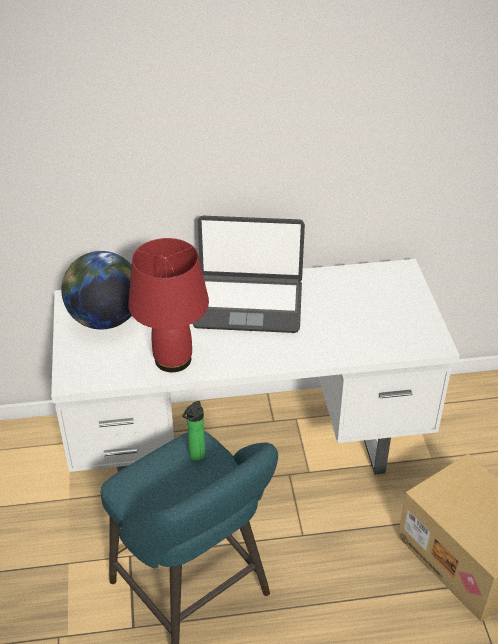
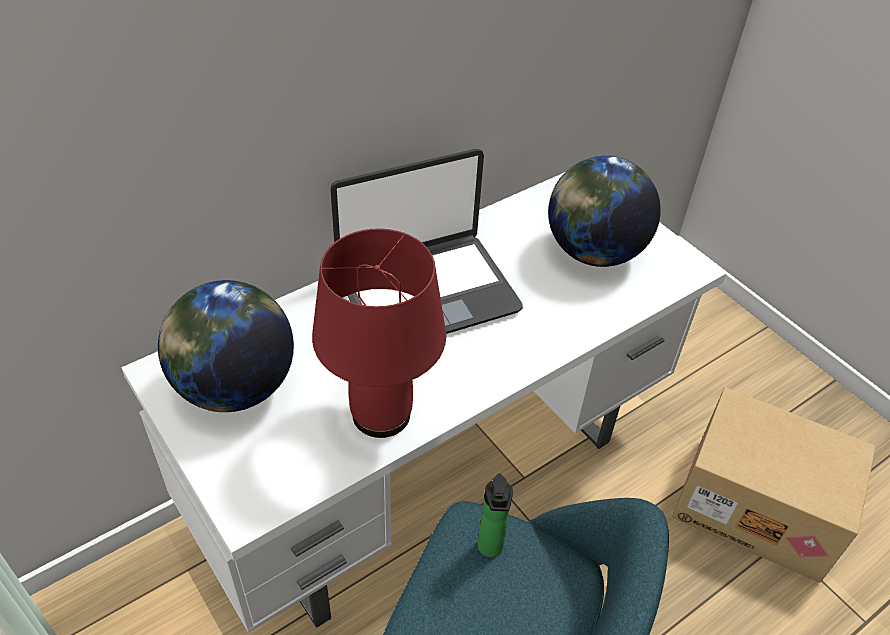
camera: 30 degrees left, 5 degrees up
(375, 314) = (593, 252): none -> globe

